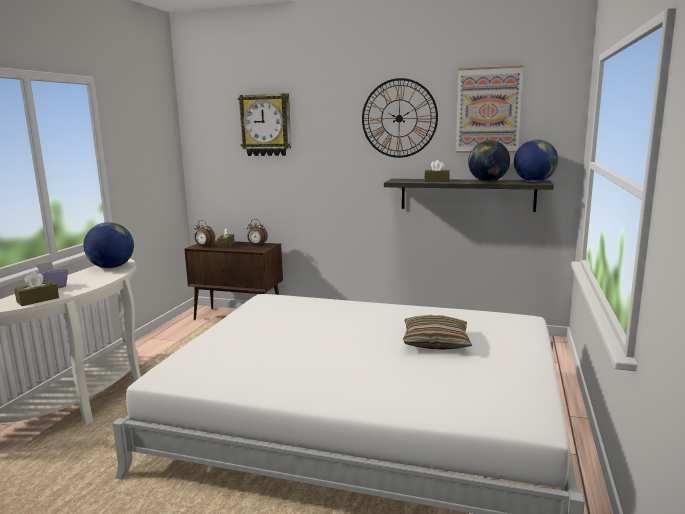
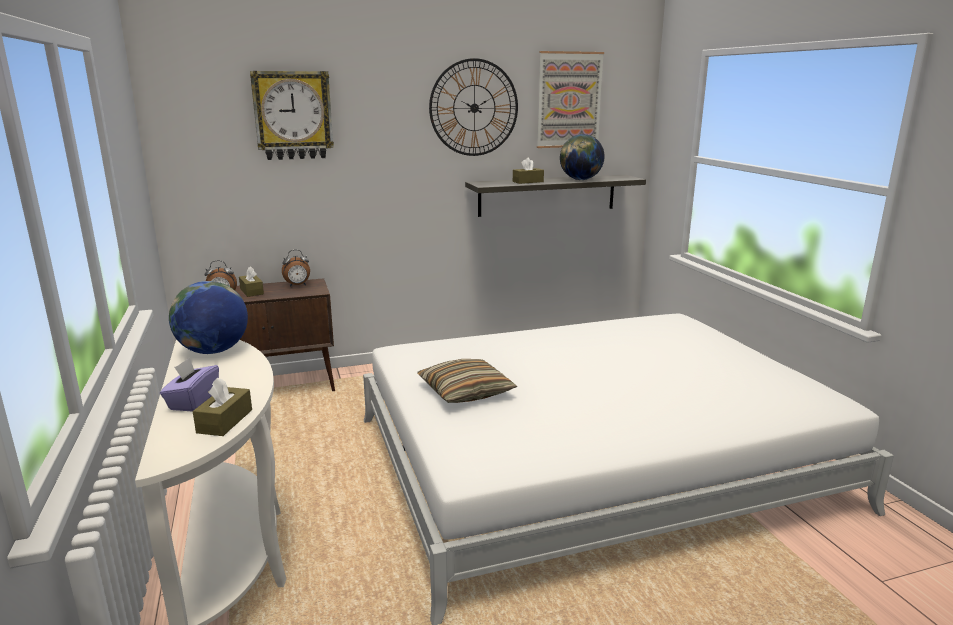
camera: 35 degrees left, 5 degrees up
(435, 342) = (654, 357): pillow -> pillow (465, 391)
(534, 181) = (620, 177): globe -> none

